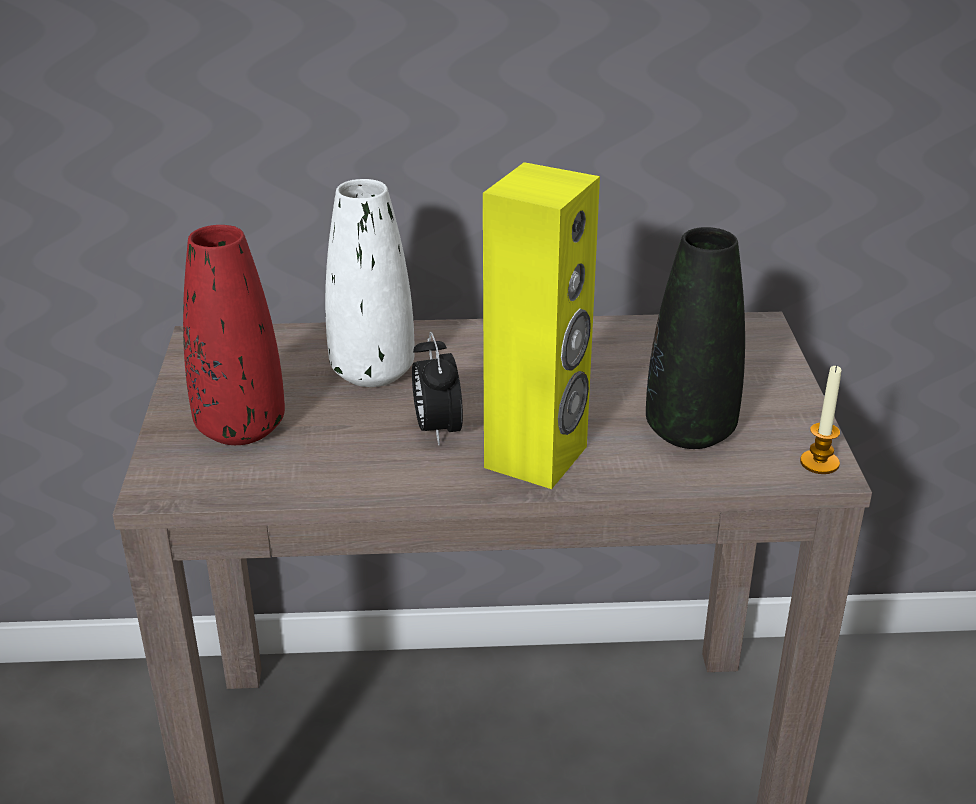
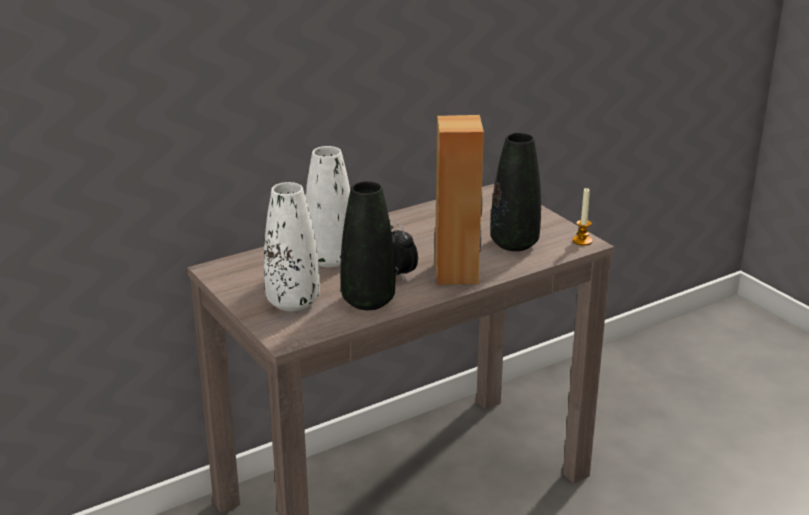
camera: 30 degrees left, 5 degrees down
(241, 428) = (293, 302): red vase -> white vase
(347, 463) = (368, 301): none -> black vase
(537, 457) = (457, 273): yellow speaker -> brown speaker

